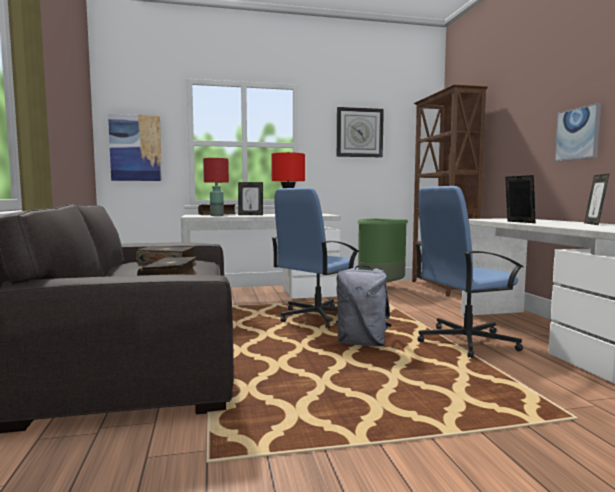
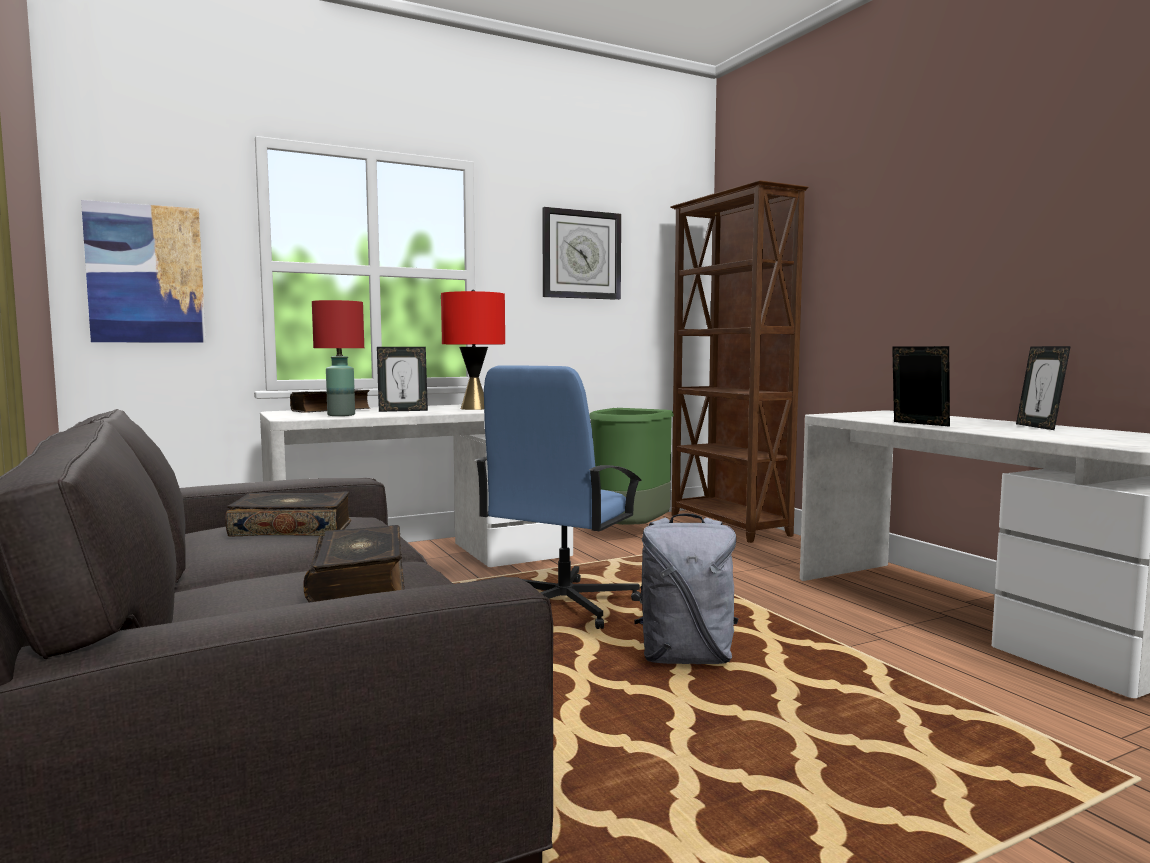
camera: 15 degrees left, 0 degrees up
(465, 341) = (849, 636): blue office chair -> none
(577, 134) = (984, 276): picture -> none

